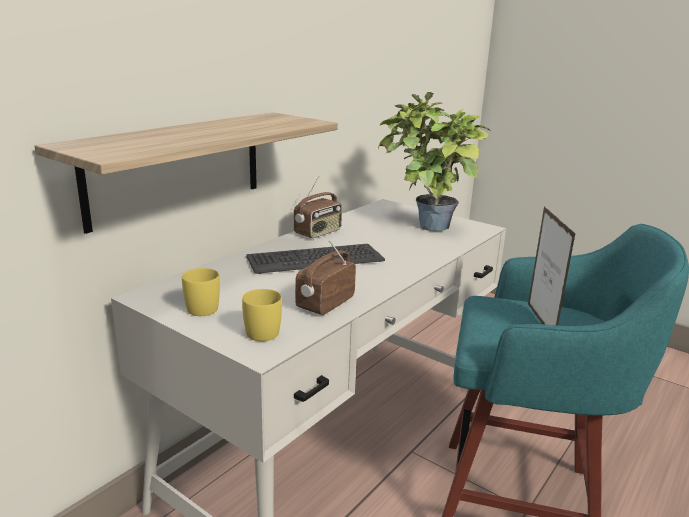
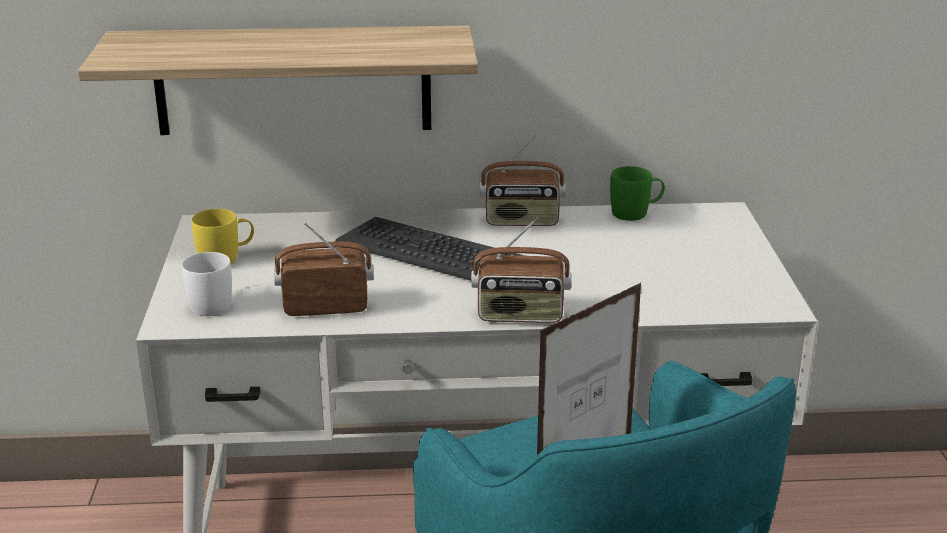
camera: 50 degrees right, 5 degrees up
(259, 330) = (214, 302): yellow mug -> white mug
(356, 214) = (636, 212): none -> green mug
(416, 268) = (520, 315): none -> radio
(425, 227) = (684, 268): potted plant -> none

